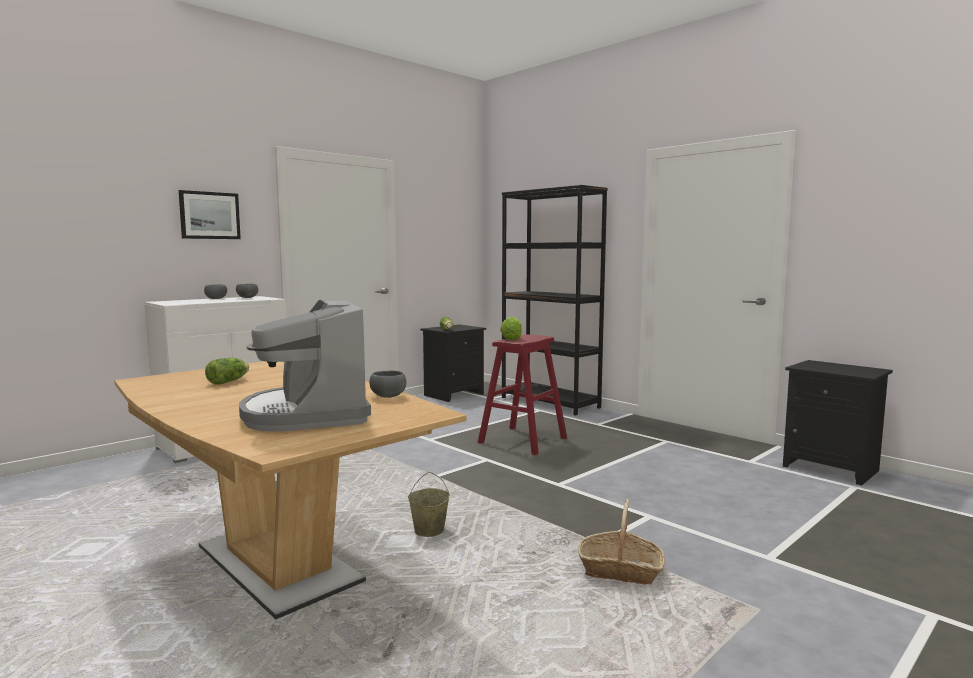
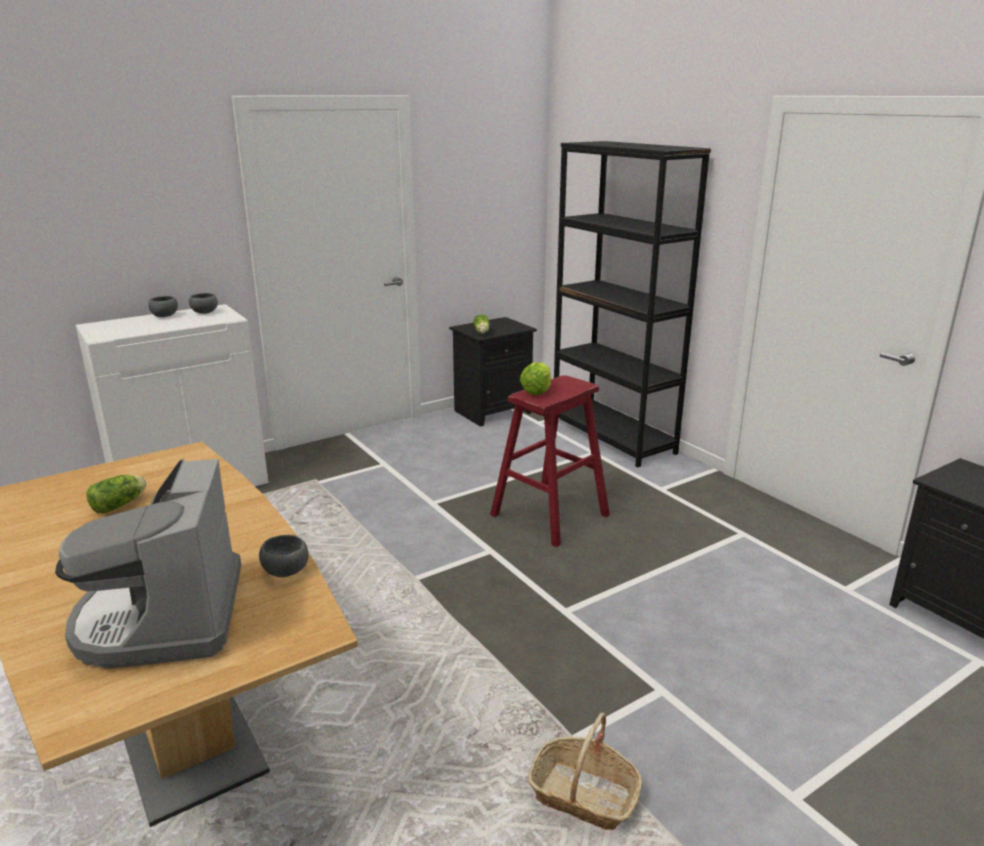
camera: 10 degrees right, 15 degrees up
(209, 215) = (149, 204): picture -> none
(429, 531) = (373, 687): beige bucket -> none

